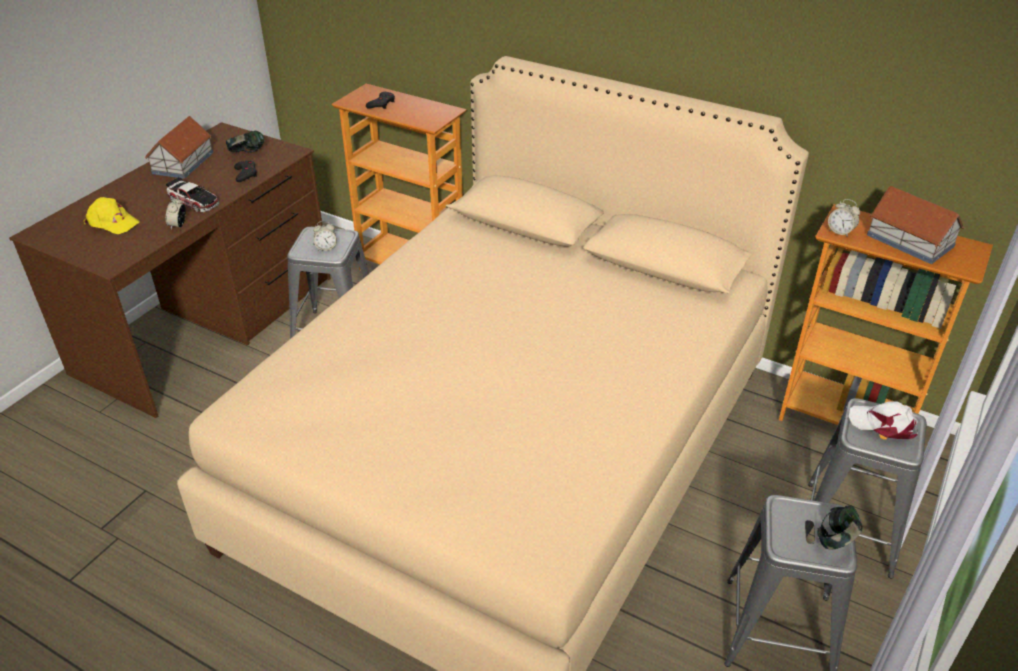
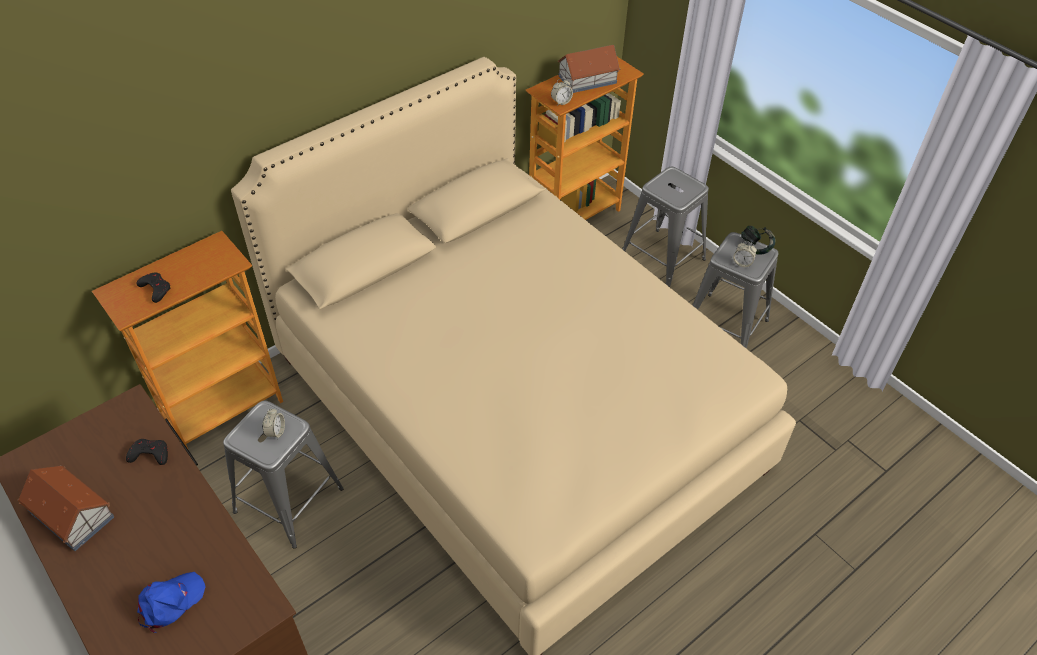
camera: 70 degrees left, 10 degrees up
(112, 222) = (170, 602): yellow cap -> blue cap
(178, 225) = (222, 533): alarm clock -> alarm clock (742, 263)
(194, 201) = (178, 512): toy car -> none
(247, 154) = (101, 446): headphones -> none
(883, 424) = (672, 185): white cap -> none

